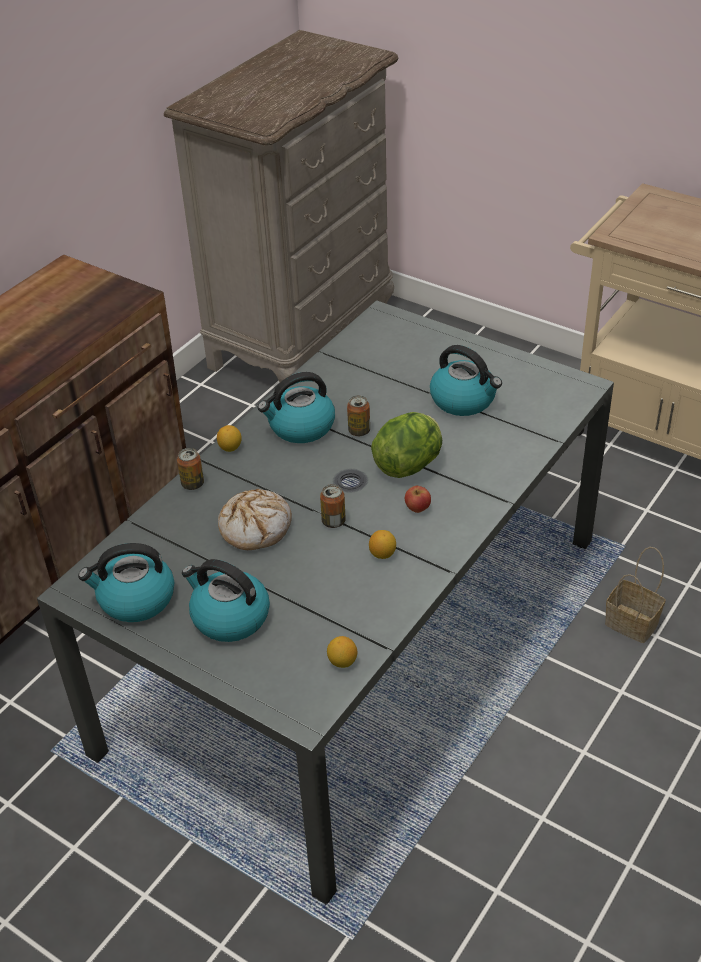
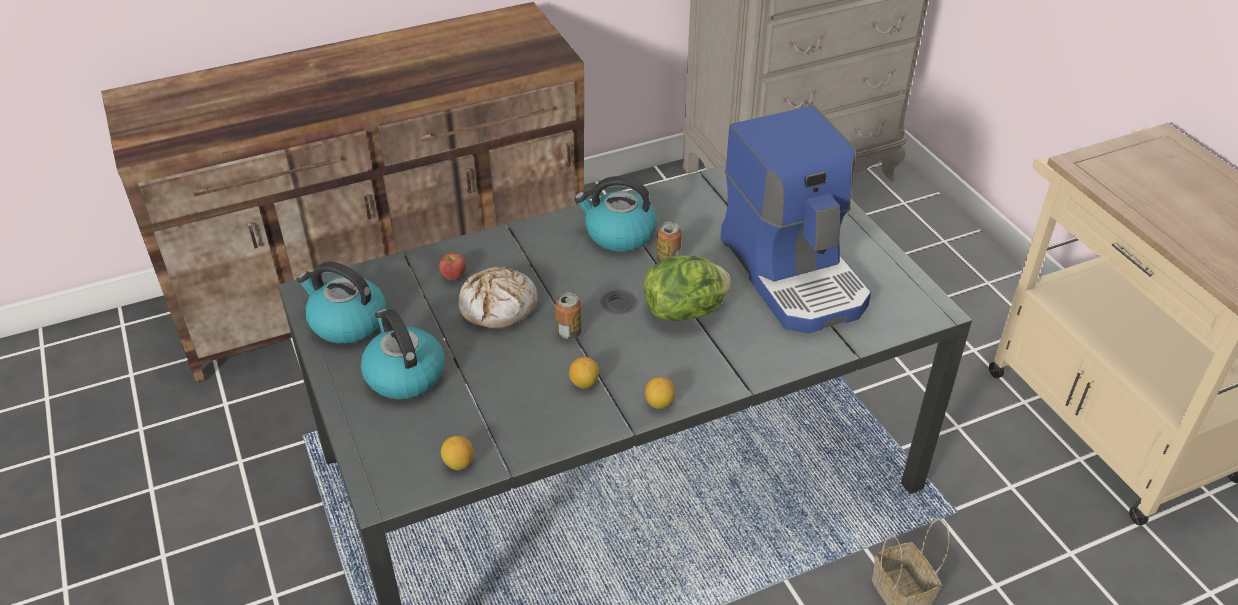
camera: 30 degrees right, 0 degrees up
(192, 484) = (482, 244): can -> none
(230, 448) = (541, 227): lemon -> lemon (659, 403)
(417, 508) = (656, 356): apple -> apple (454, 276)
(464, 400) = (795, 273): kettle -> coffee machine

